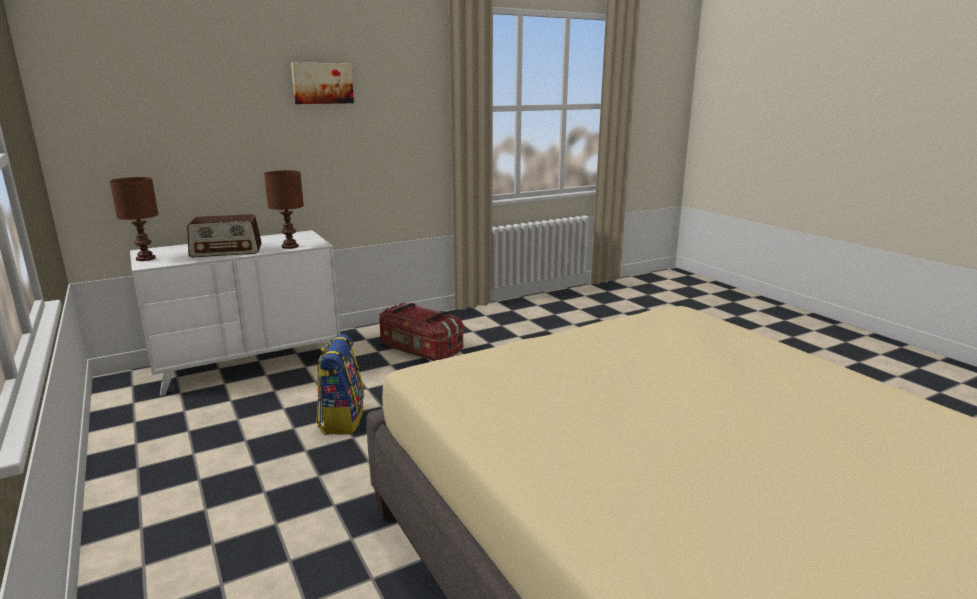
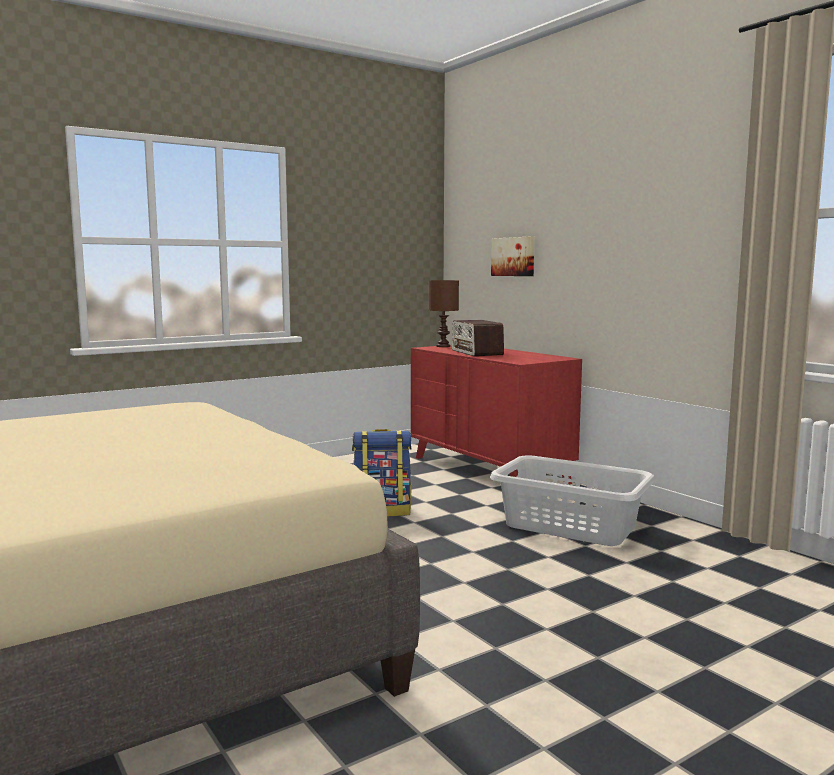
camera: 85 degrees right, 10 degrees down
(249, 362) = (489, 470): white dresser -> red dresser
(290, 246) = (505, 359): brown table lamp -> none
(322, 83) = (612, 193): picture -> picture (514, 256)
(420, 349) = (570, 526): storage box -> grey laundry basket

